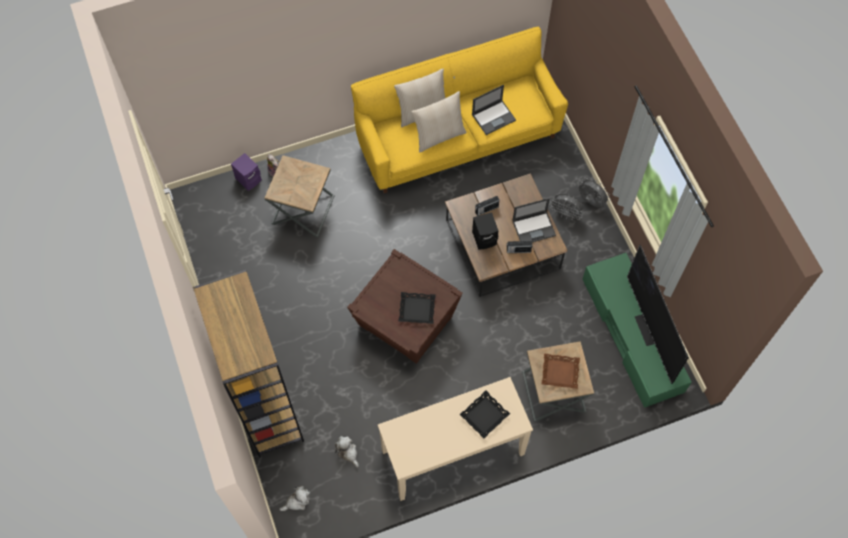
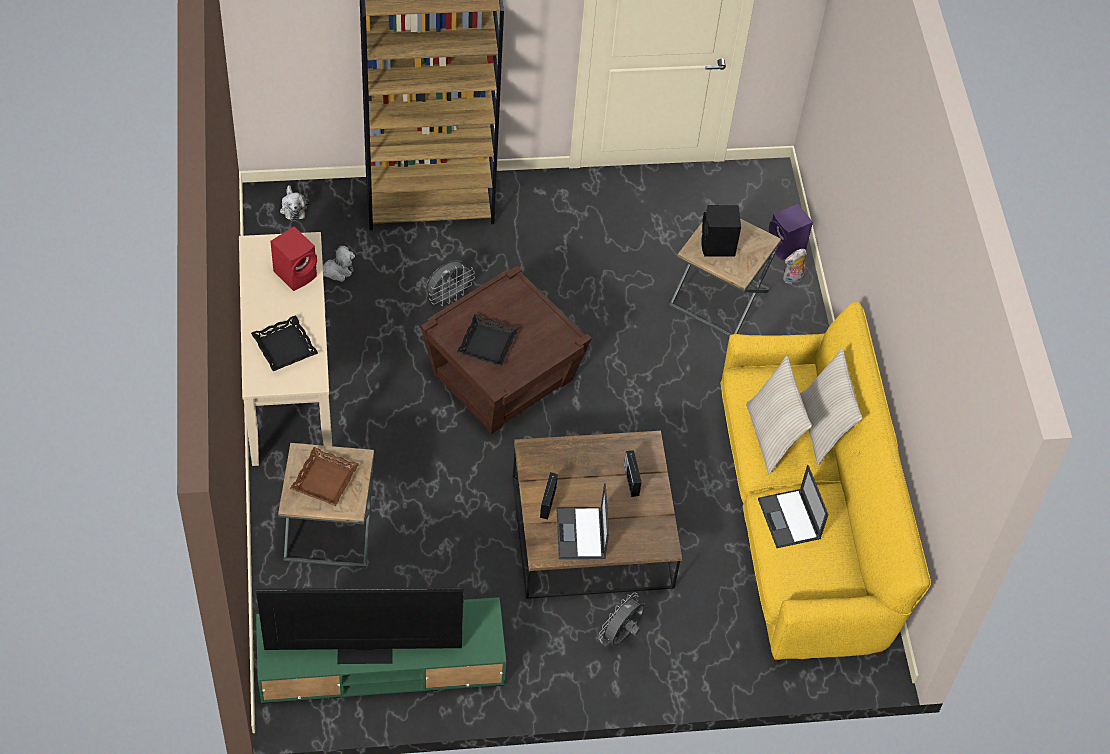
camera: 100 degrees right, 10 degrees down
(419, 428) = (296, 273): none -> red speaker
(485, 238) = (582, 465): black speaker -> black speaker (718, 246)
(590, 202) = (634, 679): grey fan -> grey fan (448, 297)

